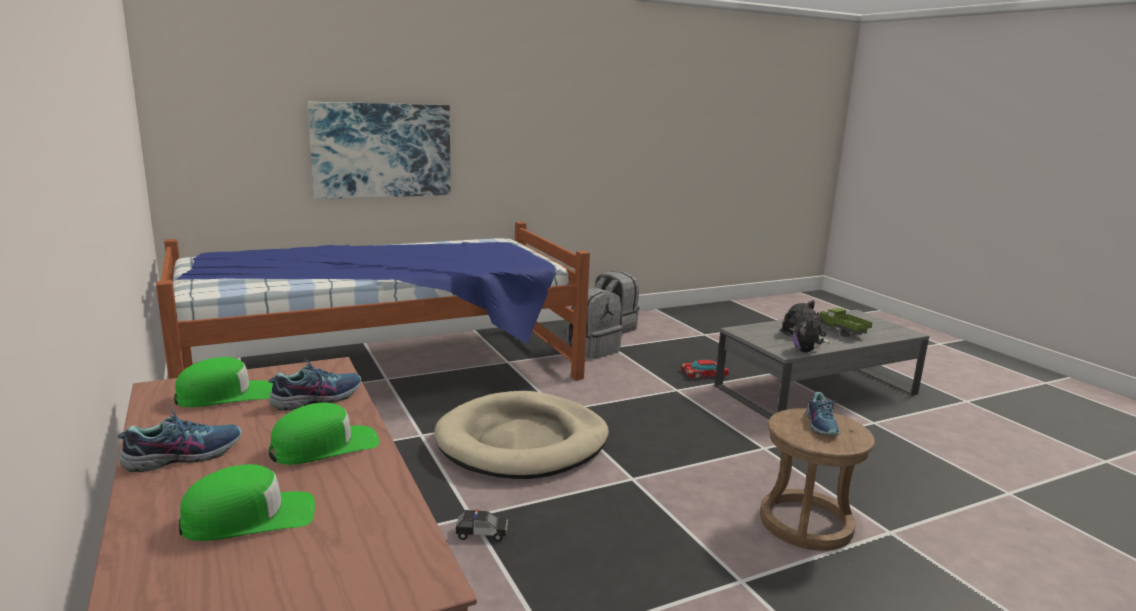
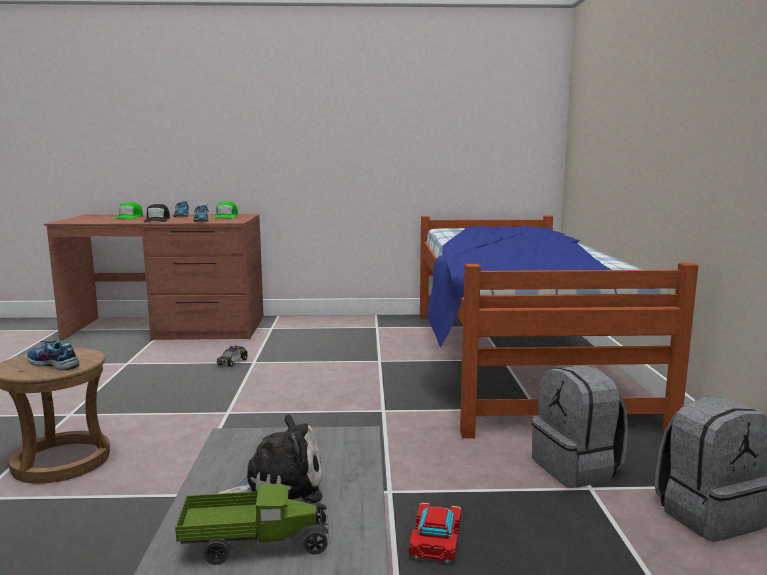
camera: 115 degrees right, 5 degrees down
(325, 446) = (157, 220): green cap -> black cap
(382, 150) = (636, 150): picture -> none
(523, 442) = (334, 387): beige dog bed -> none
(806, 351) = (215, 455): plush toy -> none

